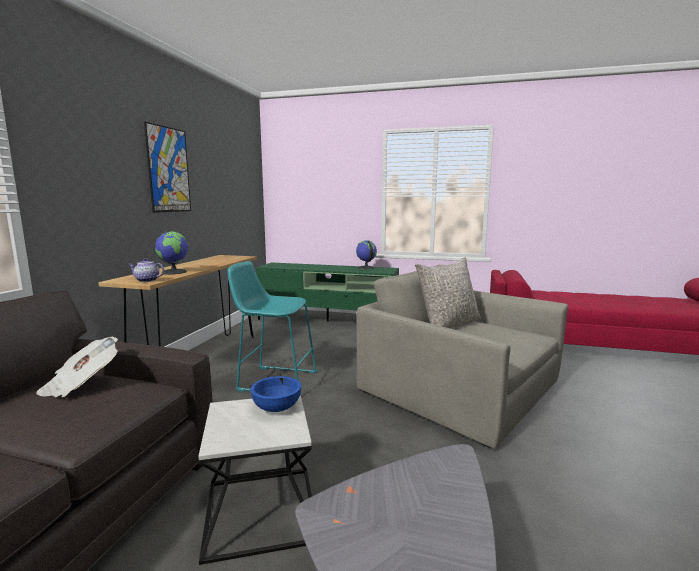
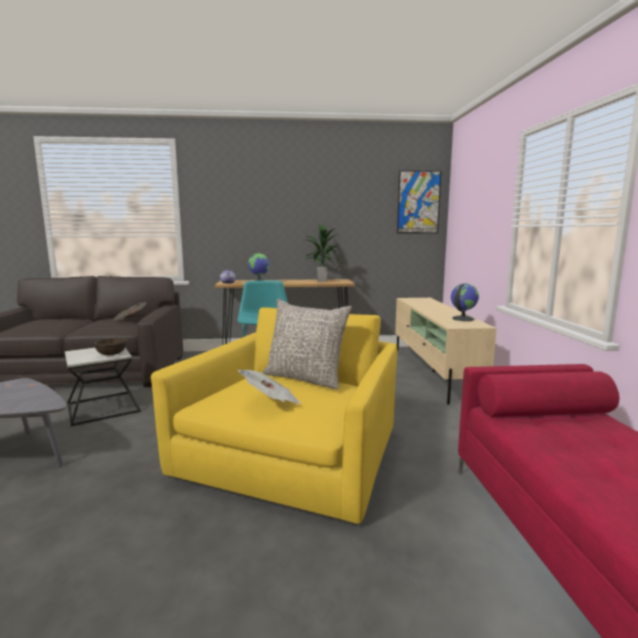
camera: 70 degrees right, 0 degrees up
(168, 170) = (297, 208): picture -> picture (418, 202)
(218, 260) = (321, 281): none -> potted plant
(277, 407) = (111, 354): blue bowl -> brown bowl
(328, 321) = (433, 372): green tv stand -> beige tv stand
(458, 389) = (293, 454): grey armchair -> yellow armchair
(504, 338) = (271, 402): none -> newspaper

